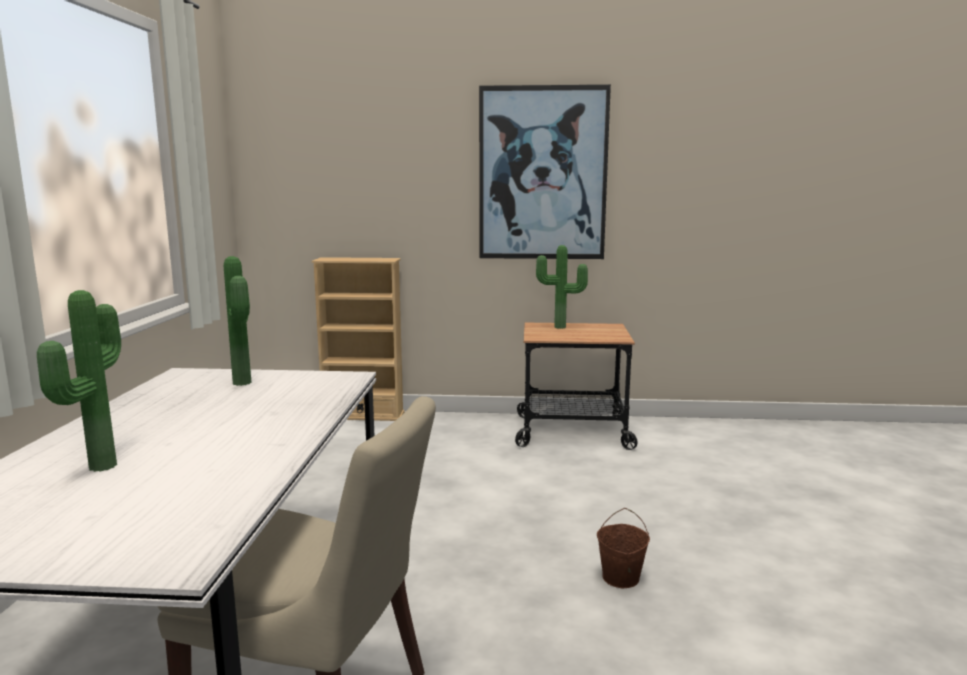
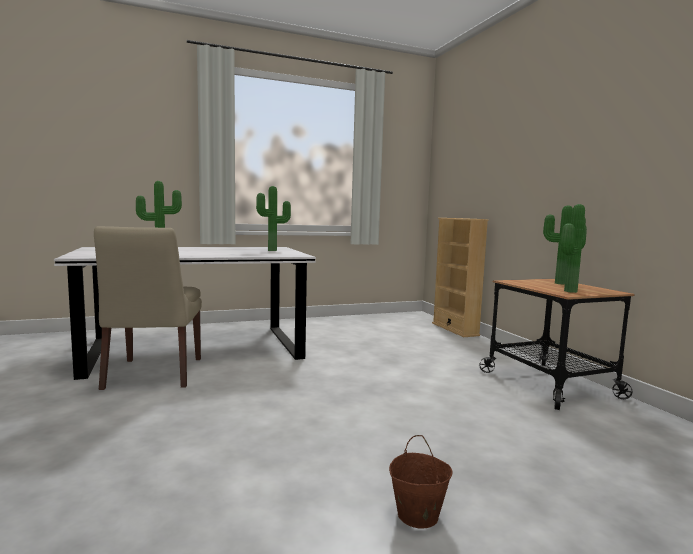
camera: 65 degrees right, 5 degrees down
(542, 174) = (584, 143): picture -> none
(604, 335) = (567, 291): none -> potted plant
(620, 578) = (315, 426): brown bucket -> brown bucket (417, 515)

